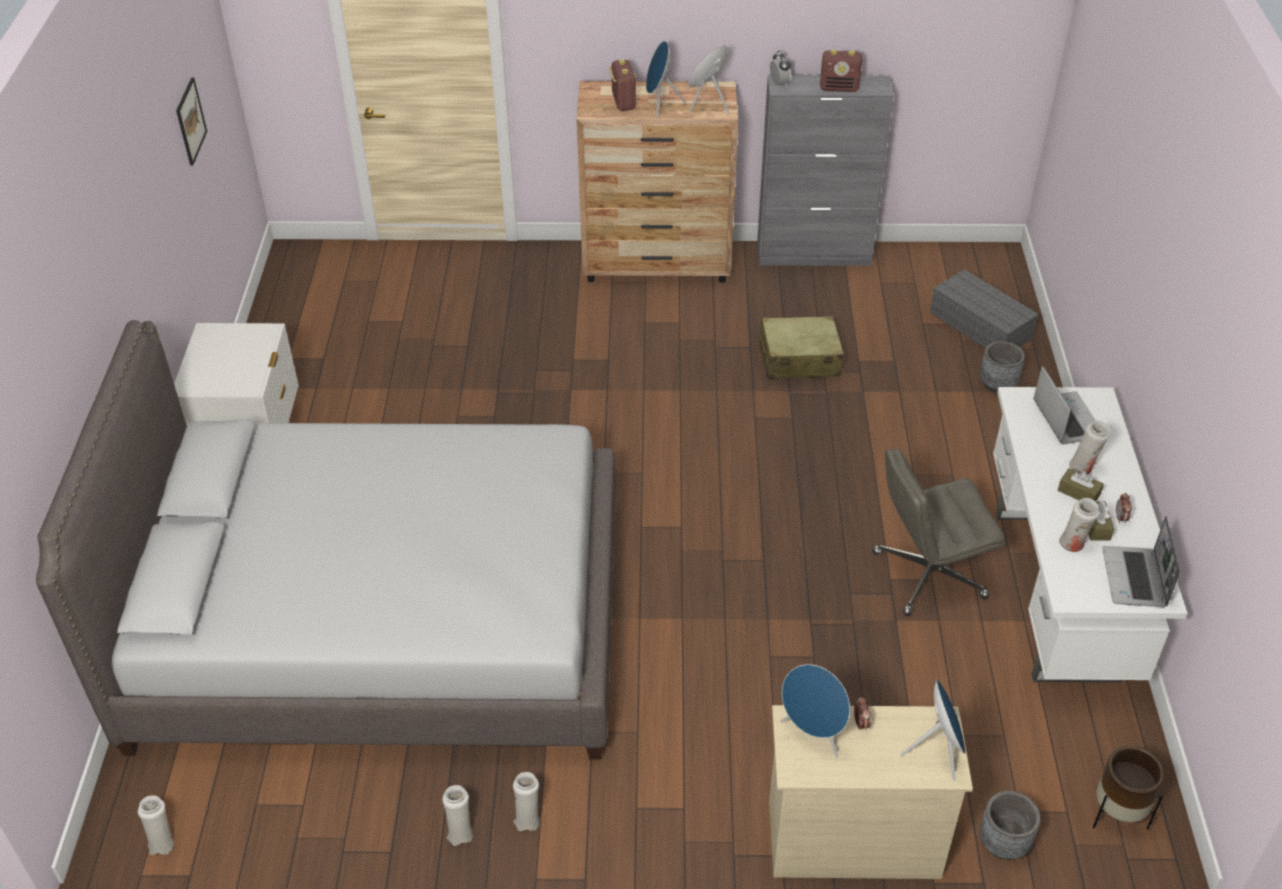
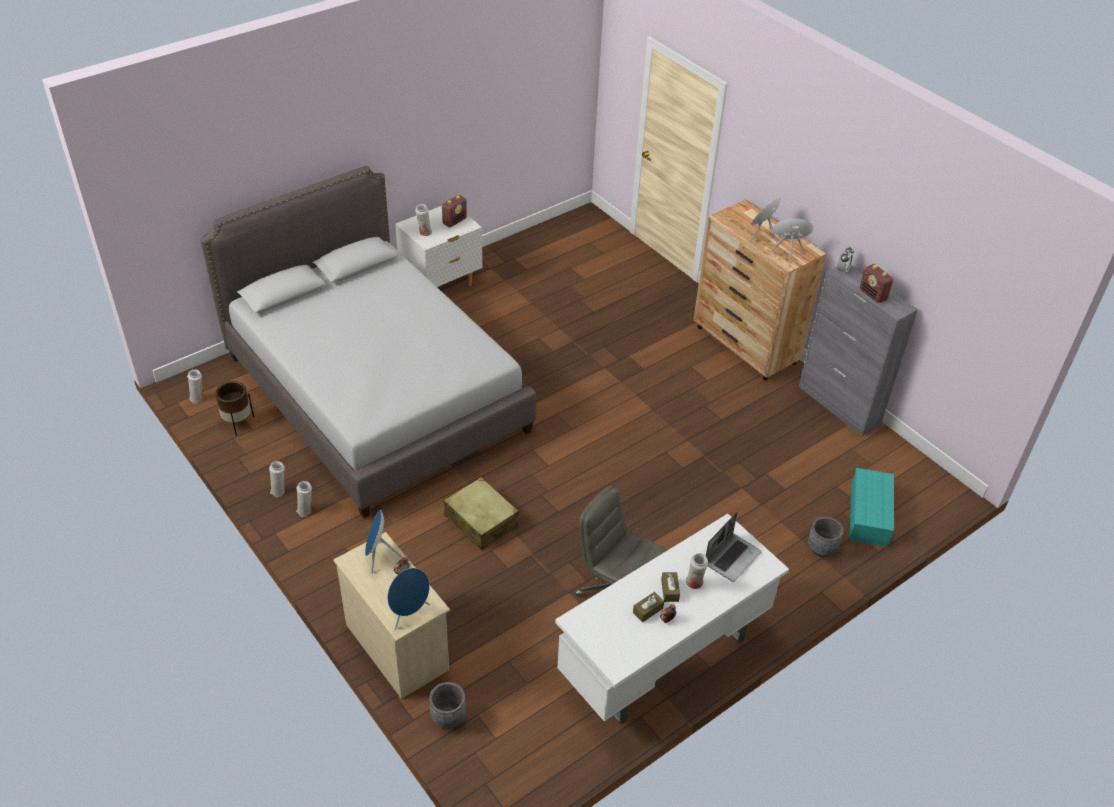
camera: 50 degrees right, 0 degrees up
(190, 121) = (516, 98): picture -> none
(623, 102) = (747, 223): radio -> radio (454, 221)
(798, 359) = (736, 446): beige suitcase -> beige suitcase (481, 520)
(982, 326) = (869, 516): grey storage box -> turquoise storage box
(1073, 545) = (620, 606): white vase -> white vase (424, 233)
(1116, 814) = (514, 765): brown planter -> brown planter (237, 423)
(1135, 579) = (620, 647): laptop -> none

